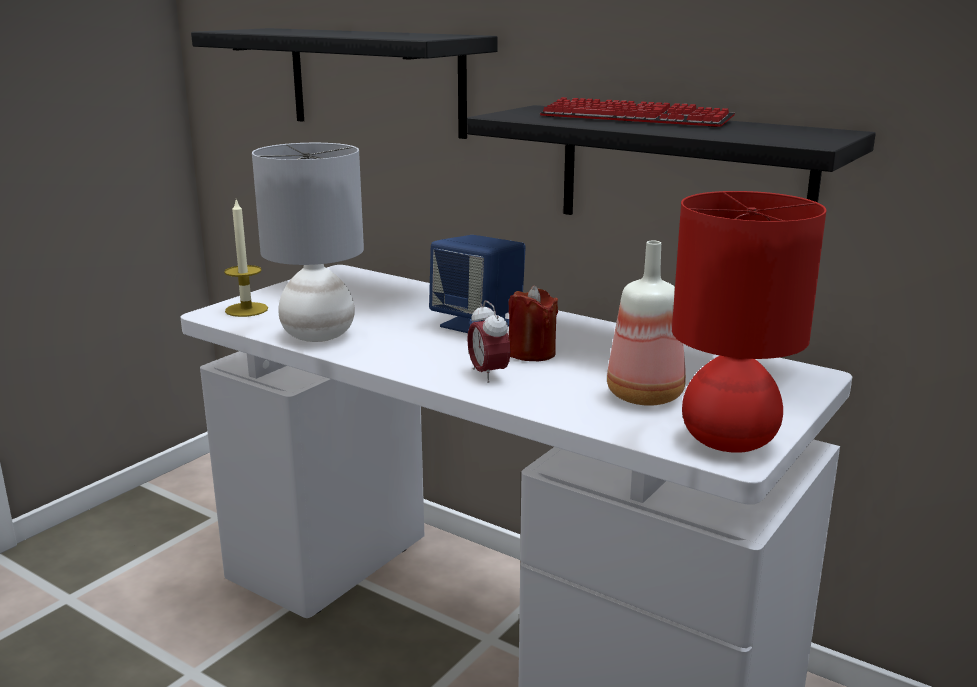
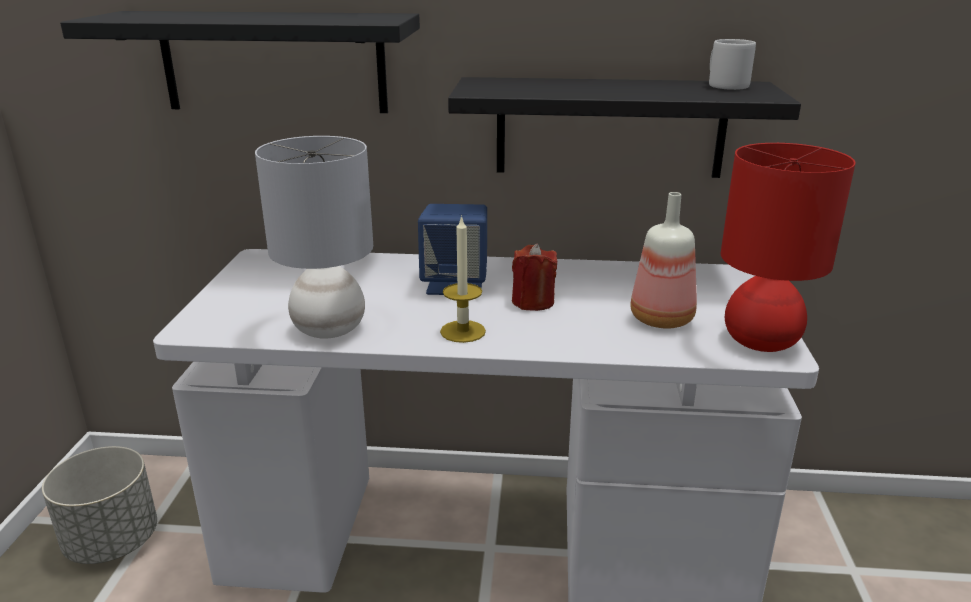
camera: 30 degrees left, 5 degrees up
(183, 518) = (113, 541): none -> grey planter
(246, 309) = (219, 318): candle -> candle (463, 331)
(488, 374) = (527, 331): alarm clock -> none
(635, 119) = (587, 85): keyboard -> none
(797, 130) = (725, 85): none -> grey mug

